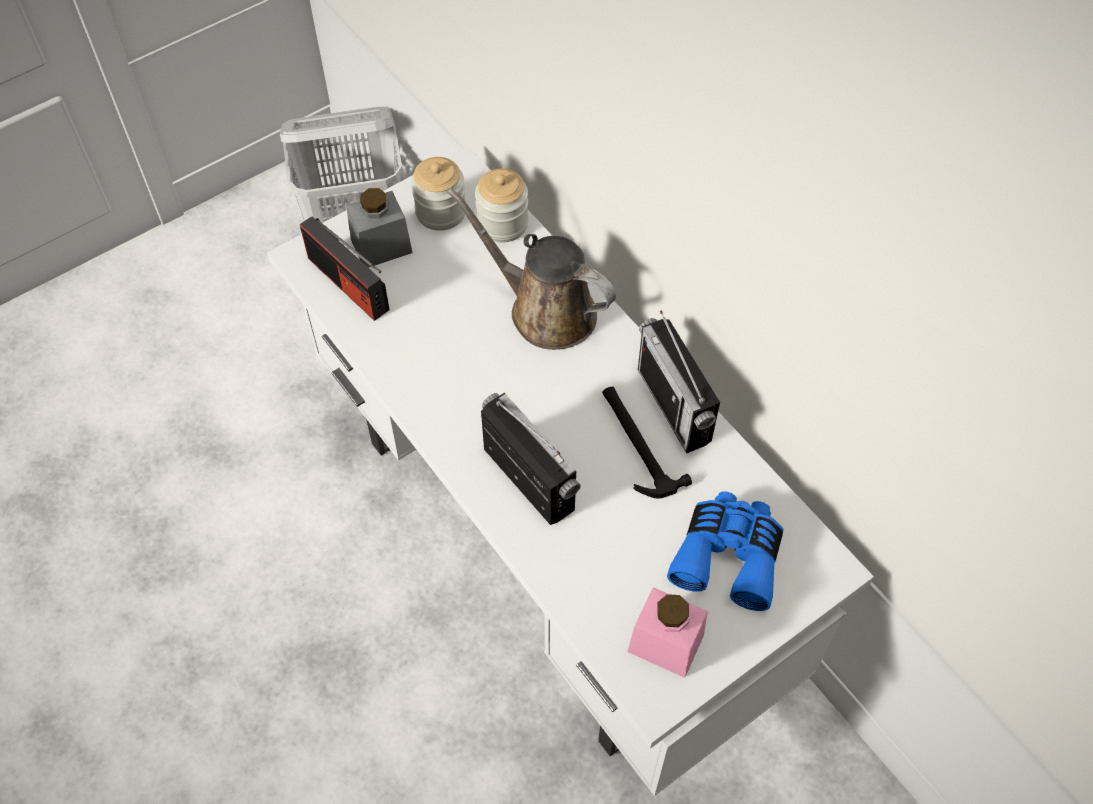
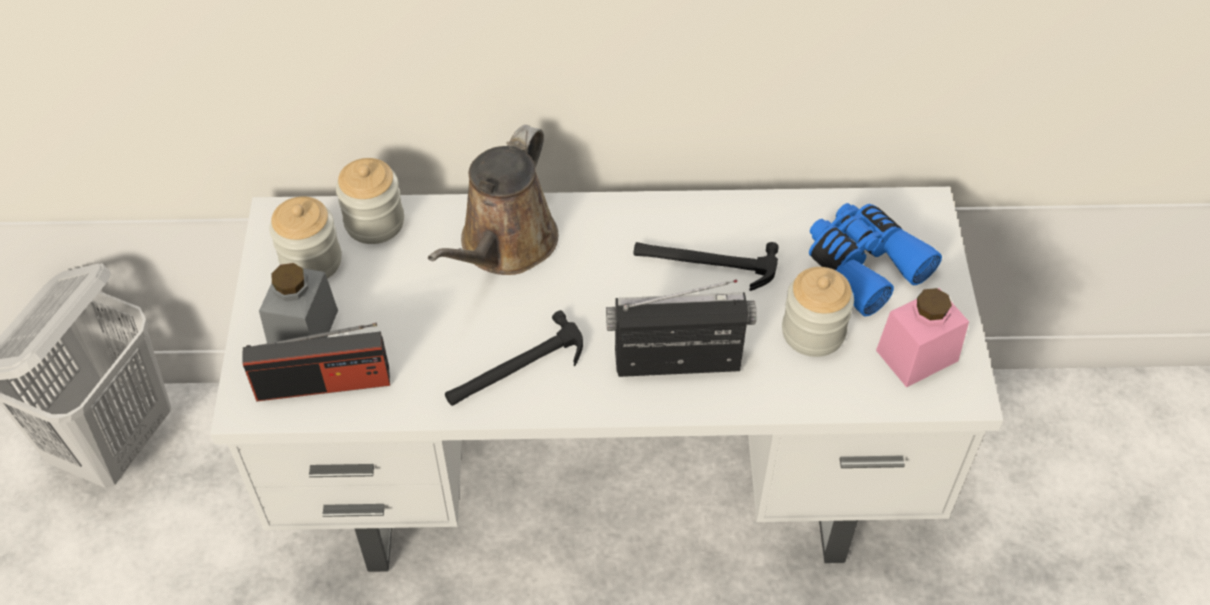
camera: 55 degrees left, 5 degrees down
(443, 383) = (515, 369): none -> hammer
(545, 310) = (504, 246): brown watering can -> brown watering can turned 45 degrees counterclockwise
(629, 555) = (813, 332): none -> jar
(673, 406) = (688, 215): radio -> none

